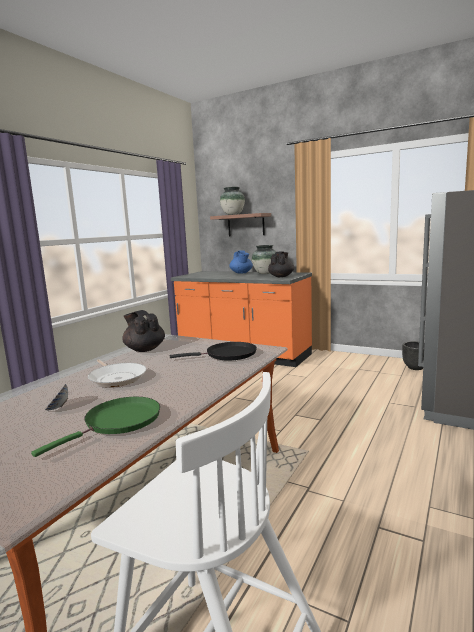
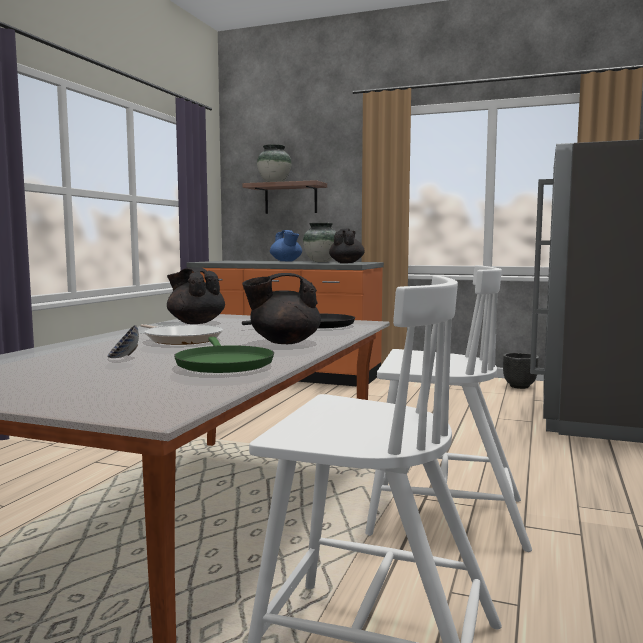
camera: 10 degrees left, 5 degrees down
(119, 422) = (223, 364): green frying pan -> green frying pan turned 135 degrees clockwise
(186, 384) = (284, 342): none -> black teapot
(316, 511) = (443, 516): none -> white chair

